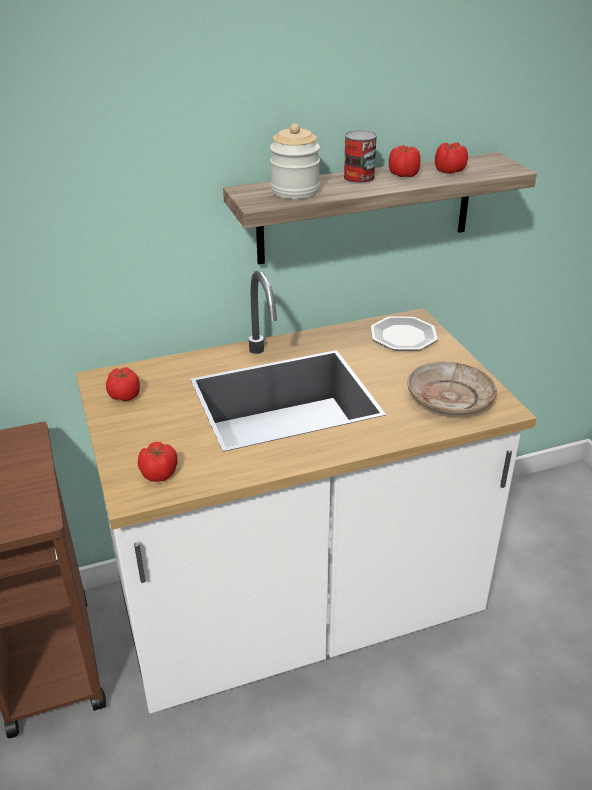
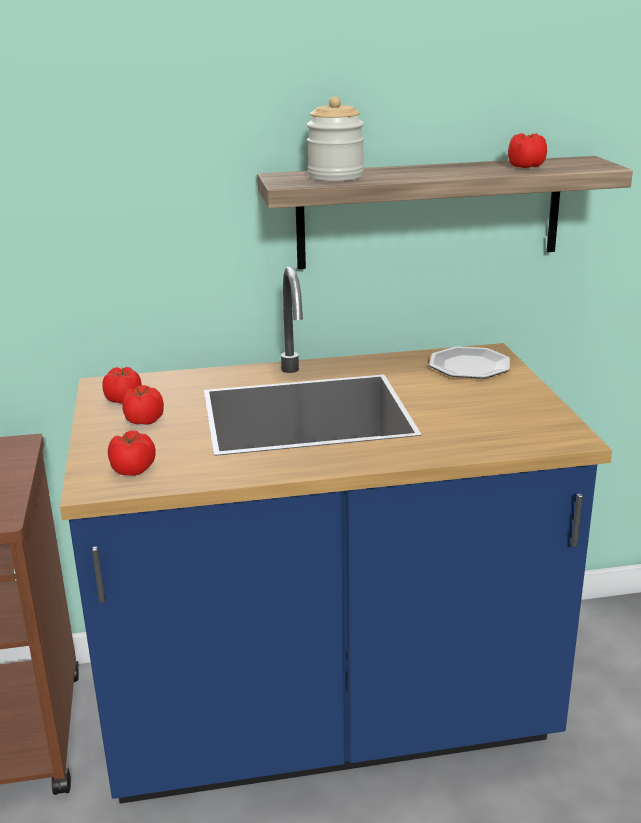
camera: 10 degrees right, 10 degrees down
(297, 613) = (327, 717): white counter -> blue counter
(359, 178) = (415, 169): can -> none
(403, 175) = (468, 168): tomato -> tomato (143, 421)
(449, 398) = (506, 425): beige plate -> none

